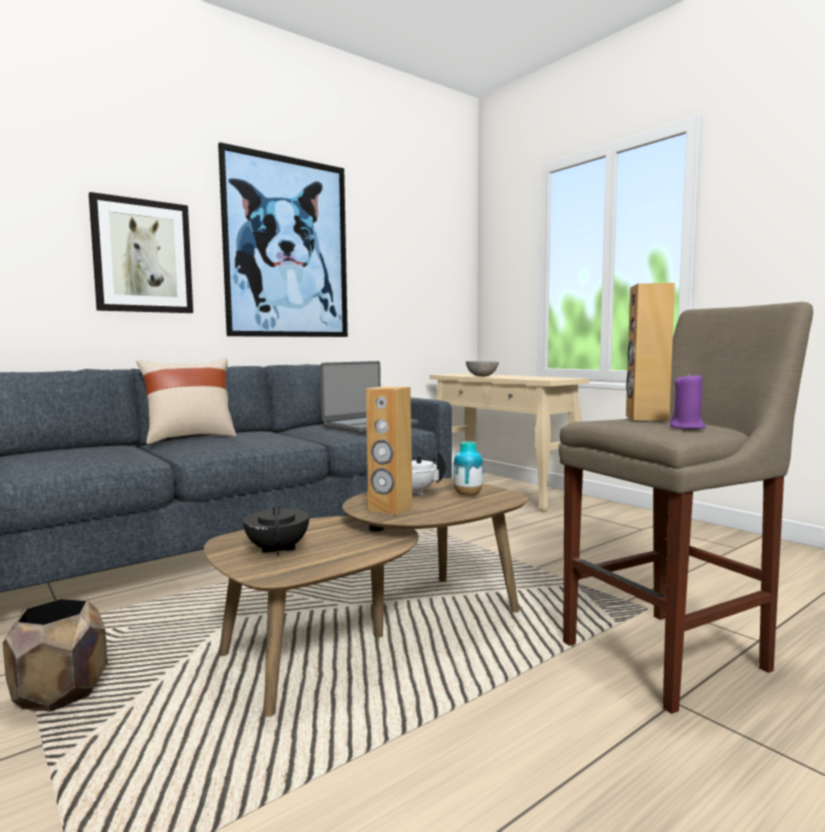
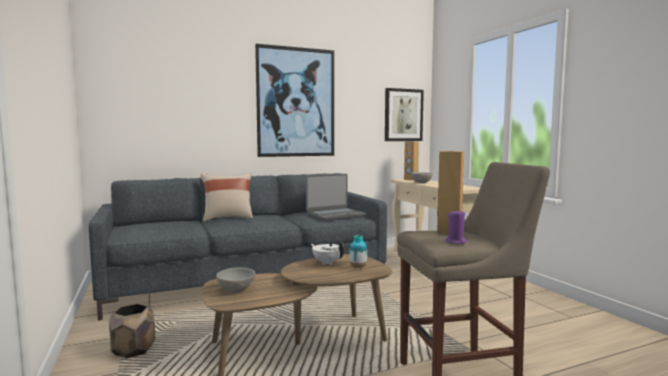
camera: 15 degrees right, 0 degrees up
(142, 256) = (210, 112): picture -> picture (403, 115)
(278, 550) = (237, 290): black teapot -> grey bowl
(390, 509) = (305, 272): brown speaker -> brown speaker (411, 179)

